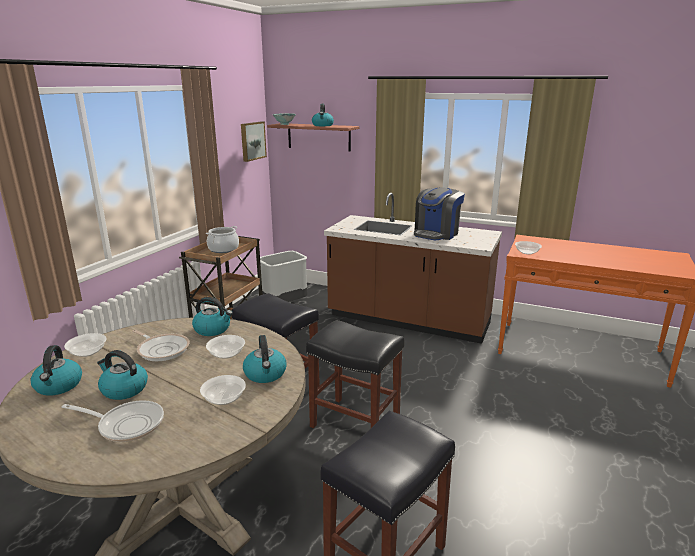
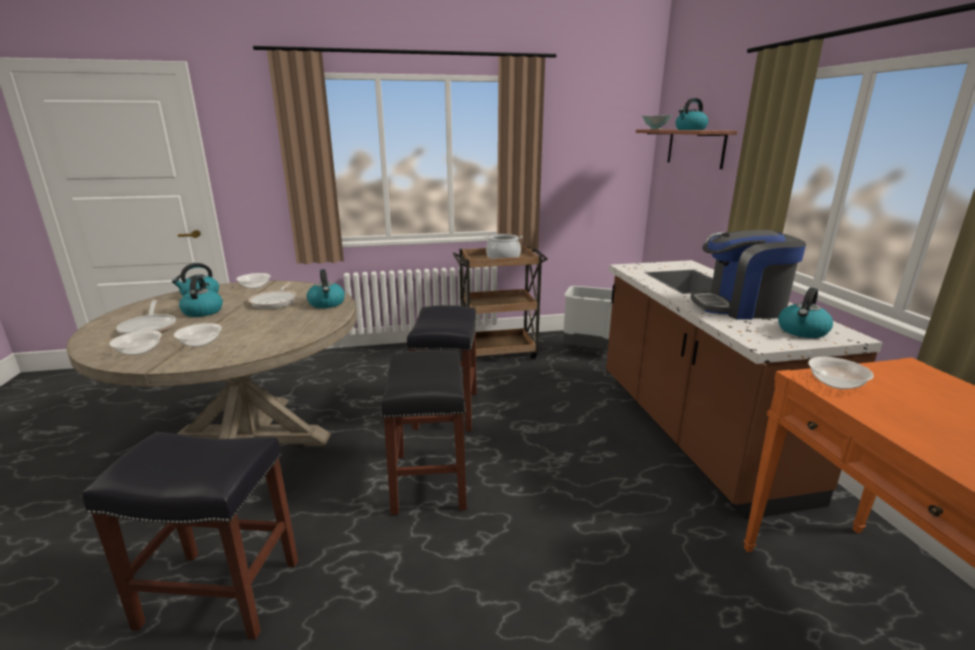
camera: 55 degrees right, 0 degrees up
(226, 354) = (283, 321): bowl -> bowl (139, 351)
(252, 141) = (621, 149): picture -> none
(265, 374) = (254, 344): kettle -> kettle (802, 331)

